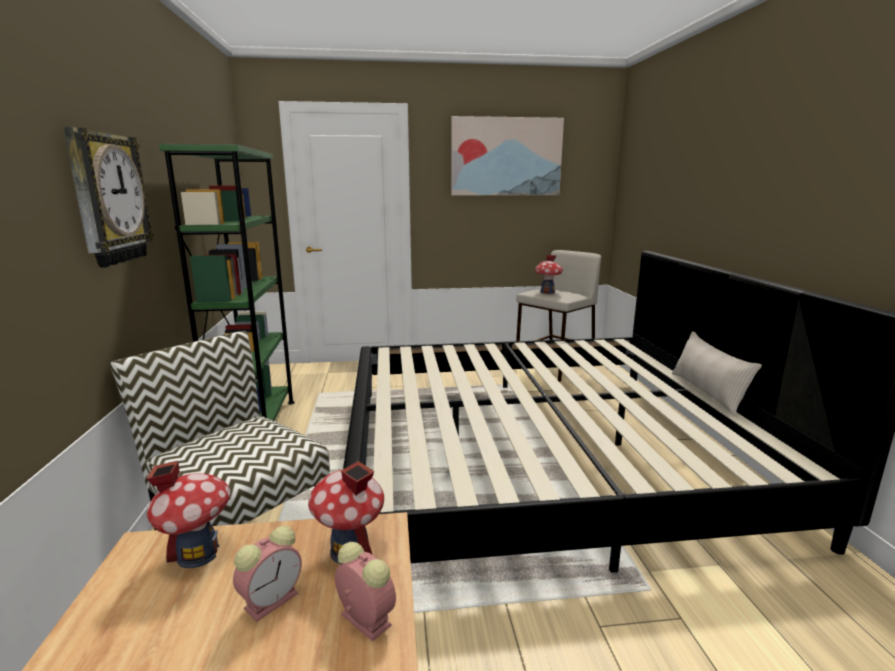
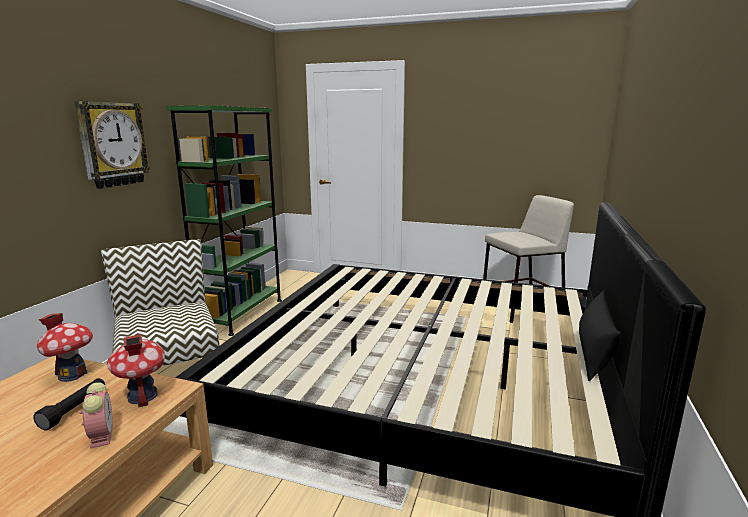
camera: 25 degrees right, 0 degrees up
(273, 599) = (75, 409): alarm clock -> black flashlight
(506, 157) = (492, 105): picture -> none
(547, 292) = (512, 235): toy house -> none
(707, 392) = (593, 354): beige pillow -> black pillow

